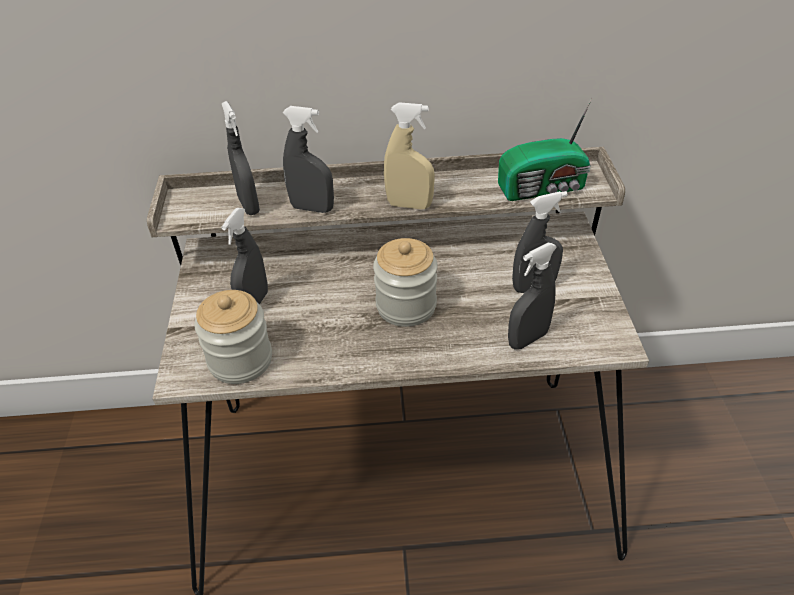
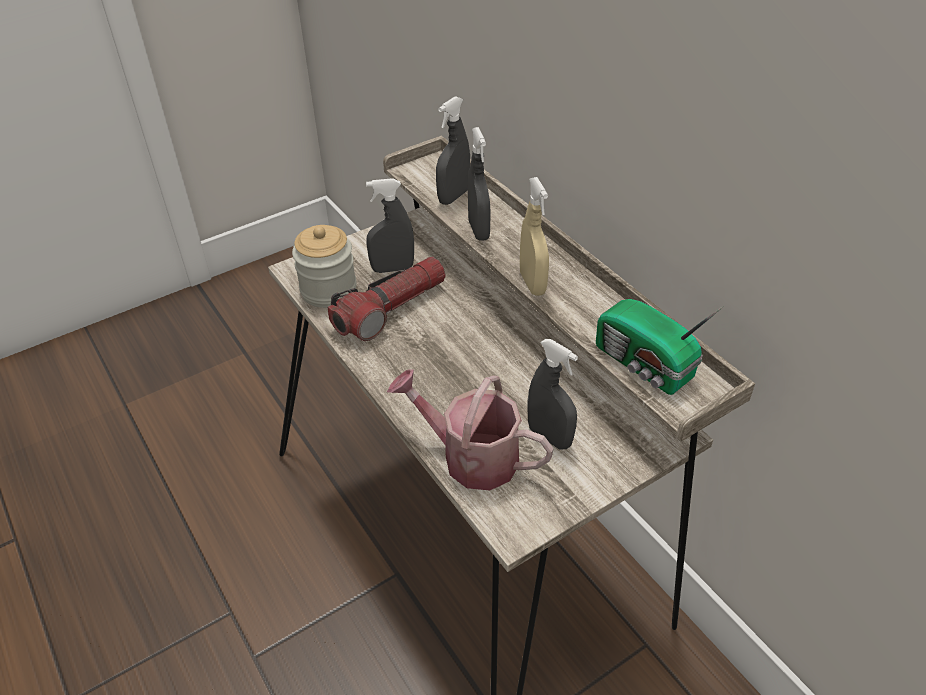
camera: 60 degrees right, 0 degrees up
(310, 325) = (390, 309): none -> flashlight
(406, 306) = (454, 357): jar -> none
(527, 339) = (470, 456): grey spray bottle -> watering can

